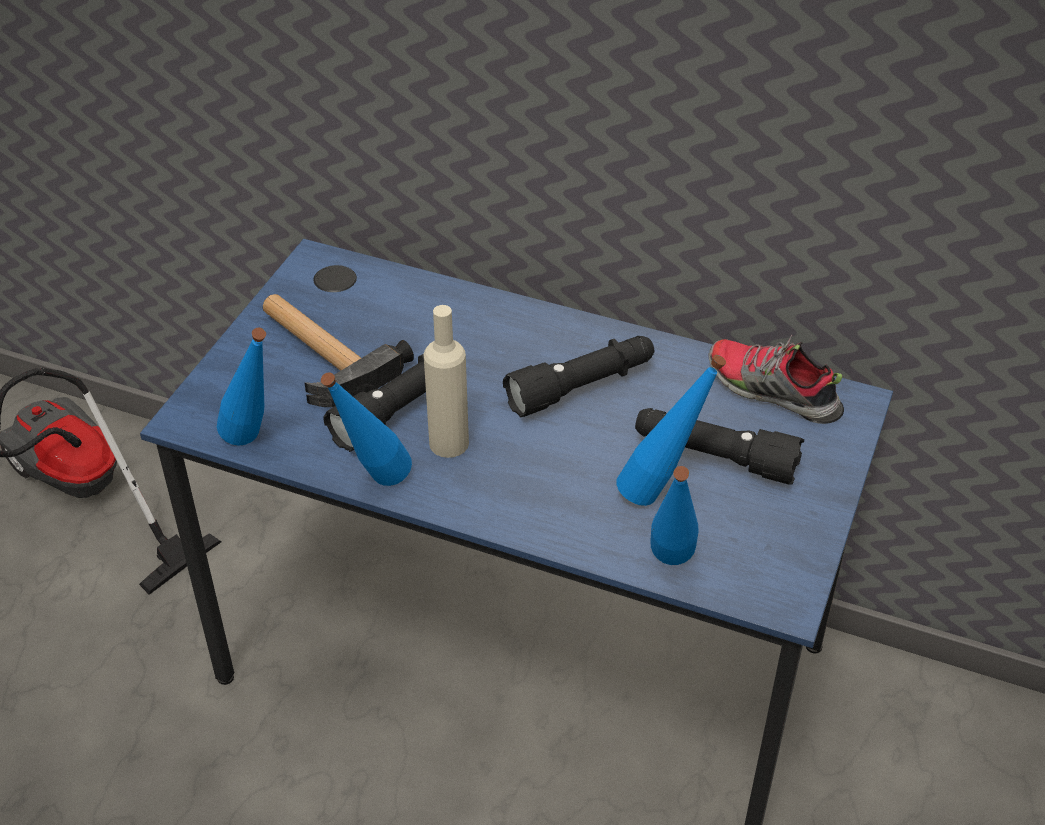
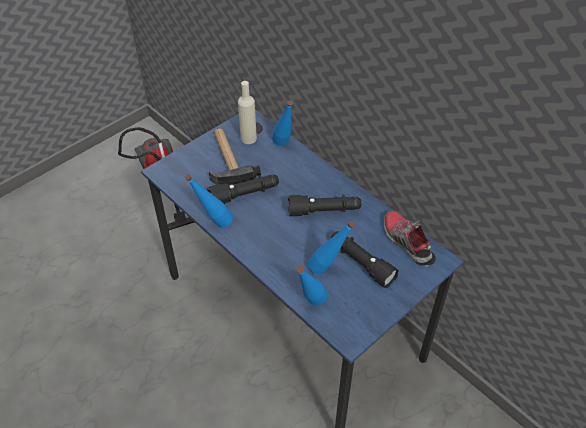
camera: 25 degrees right, 5 degrees up
(255, 444) = (179, 191): blue bottle -> blue bottle (284, 147)
(449, 443) = (254, 217): beige bottle -> beige bottle (248, 138)

